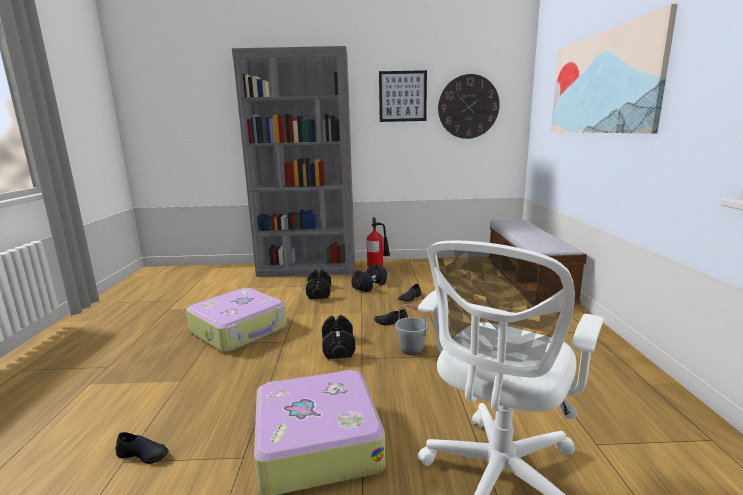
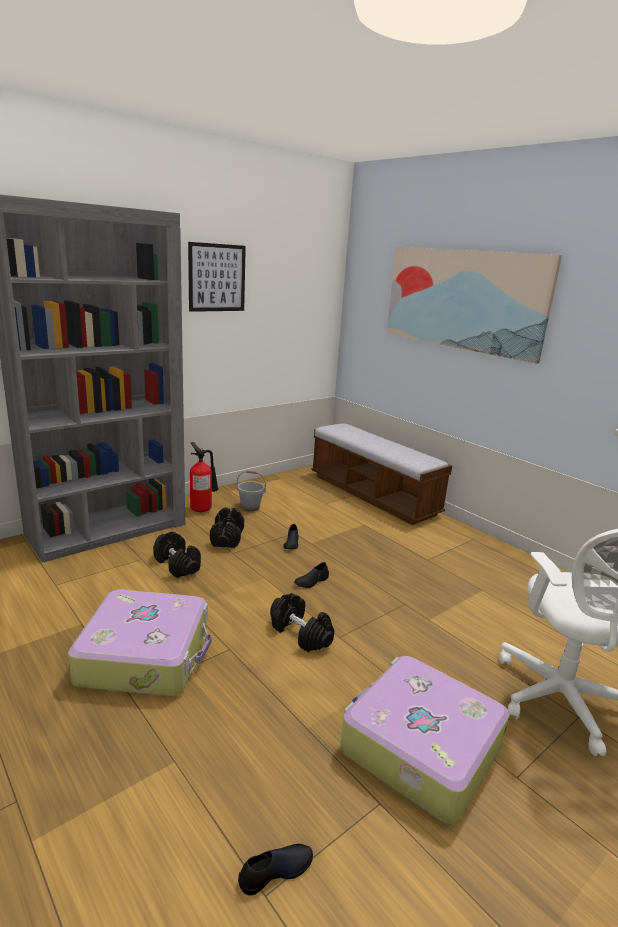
camera: 40 degrees left, 5 degrees up
(411, 349) = (370, 608): grey bucket -> grey bucket (250, 507)
(468, 107) = (287, 294): wall clock -> none

